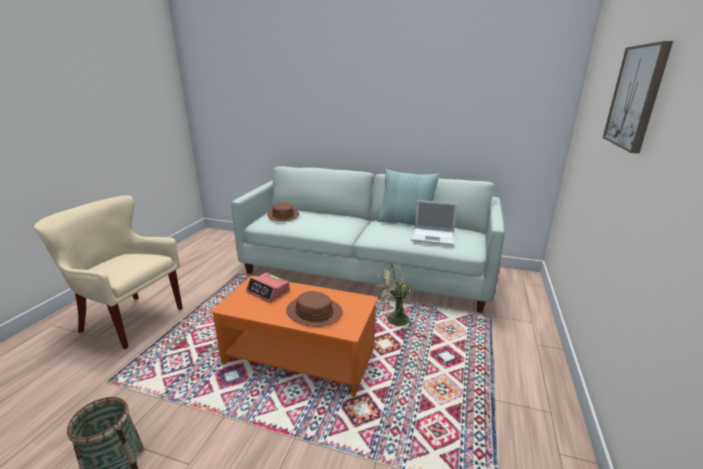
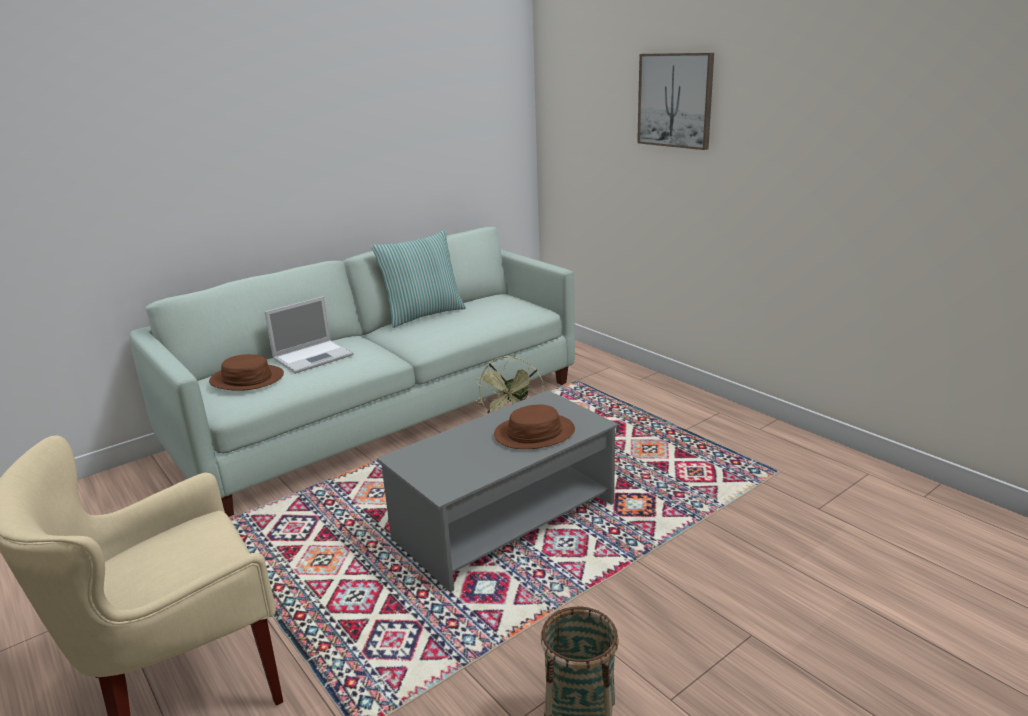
camera: 55 degrees left, 0 degrees up
(268, 292) = (445, 453): alarm clock -> none
(301, 356) = (506, 520): orange coffee table -> grey coffee table
(433, 237) = (488, 313): laptop -> laptop (314, 356)

